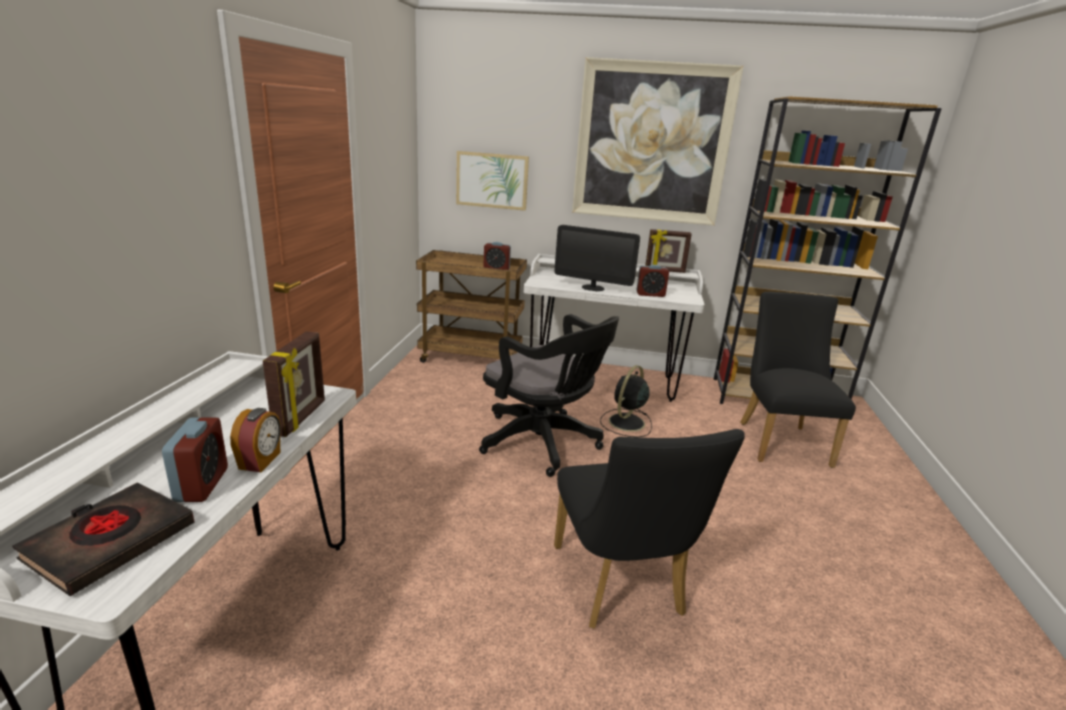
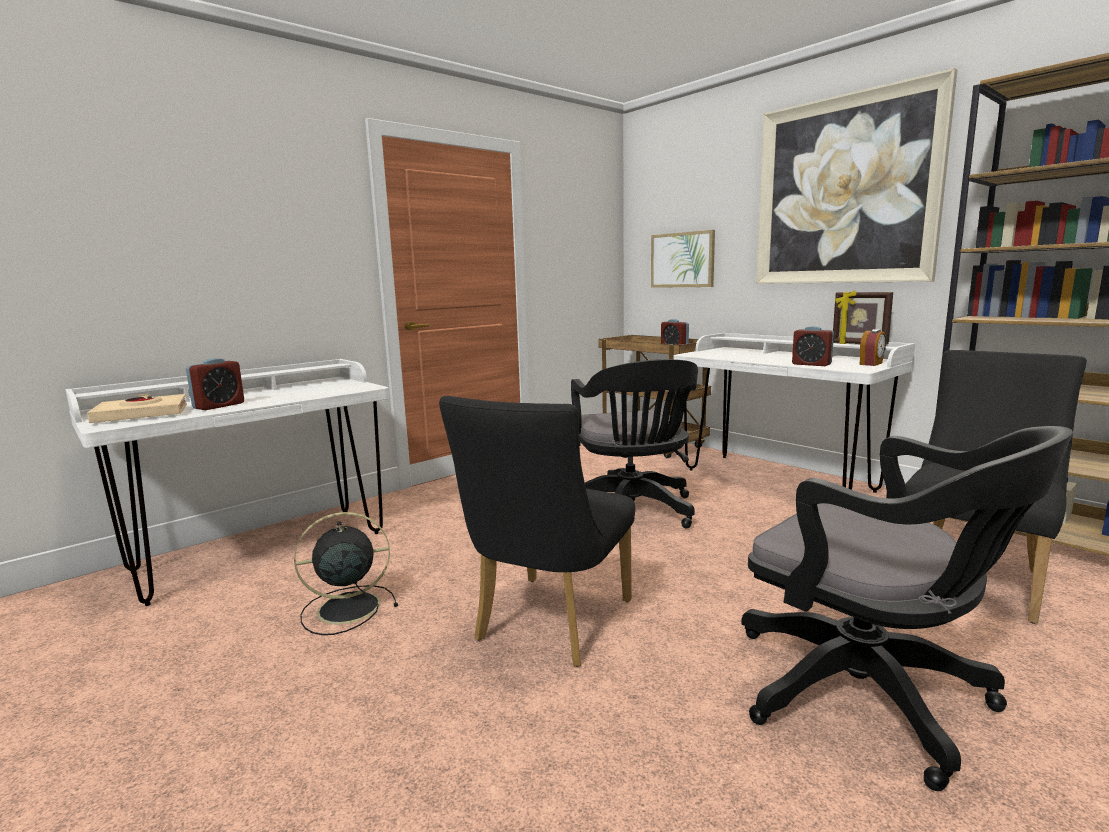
camera: 40 degrees right, 10 degrees down
(110, 542) = (142, 415): black book -> beige book
(261, 461) = (264, 403): alarm clock -> alarm clock (871, 364)
(301, 418) = (326, 393): picture frame -> none
(593, 288) = (747, 358): monitor -> none
(626, 423) = (752, 516): black fan -> black fan (346, 608)
(829, 554) = (871, 697): none -> black office chair

